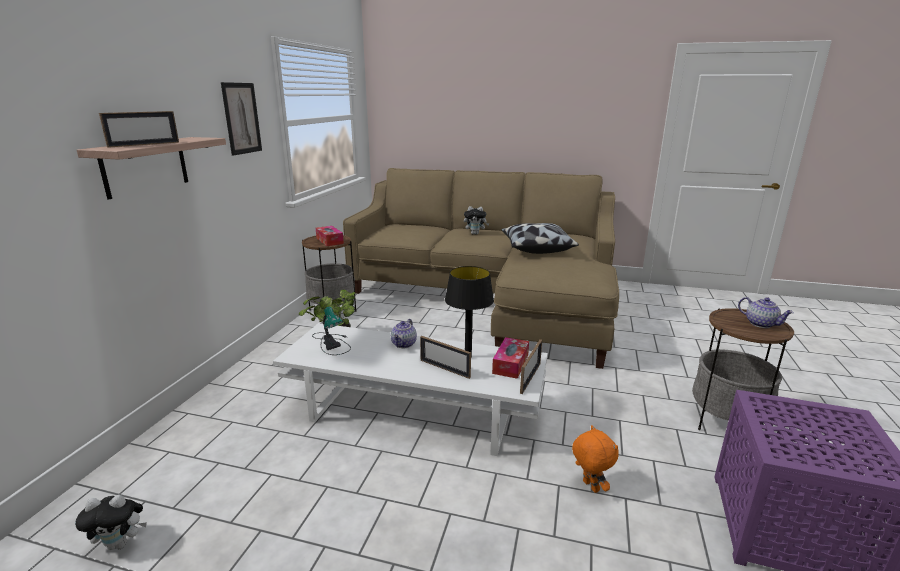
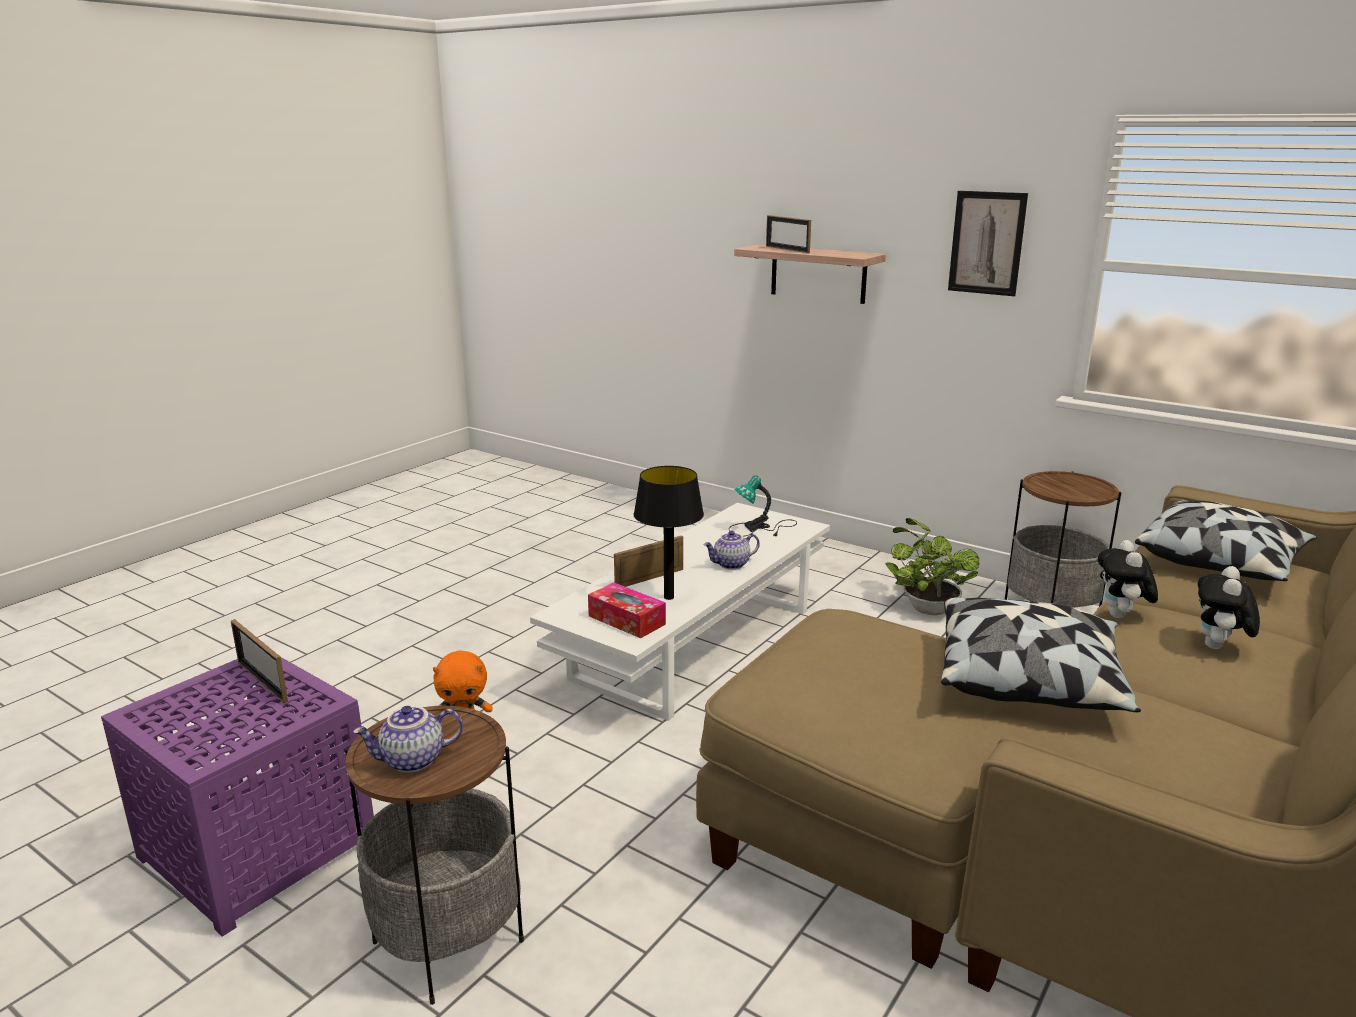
camera: 110 degrees right, 0 degrees up
(121, 543) = (606, 521): plush toy -> plush toy (1121, 616)
(329, 241) = (1065, 487): tissue box -> none
(397, 231) = (1221, 563): none -> pillow
(404, 344) = (731, 565): teapot -> teapot turned 60 degrees counterclockwise
(530, 378) = (582, 624): picture frame -> picture frame (262, 681)

